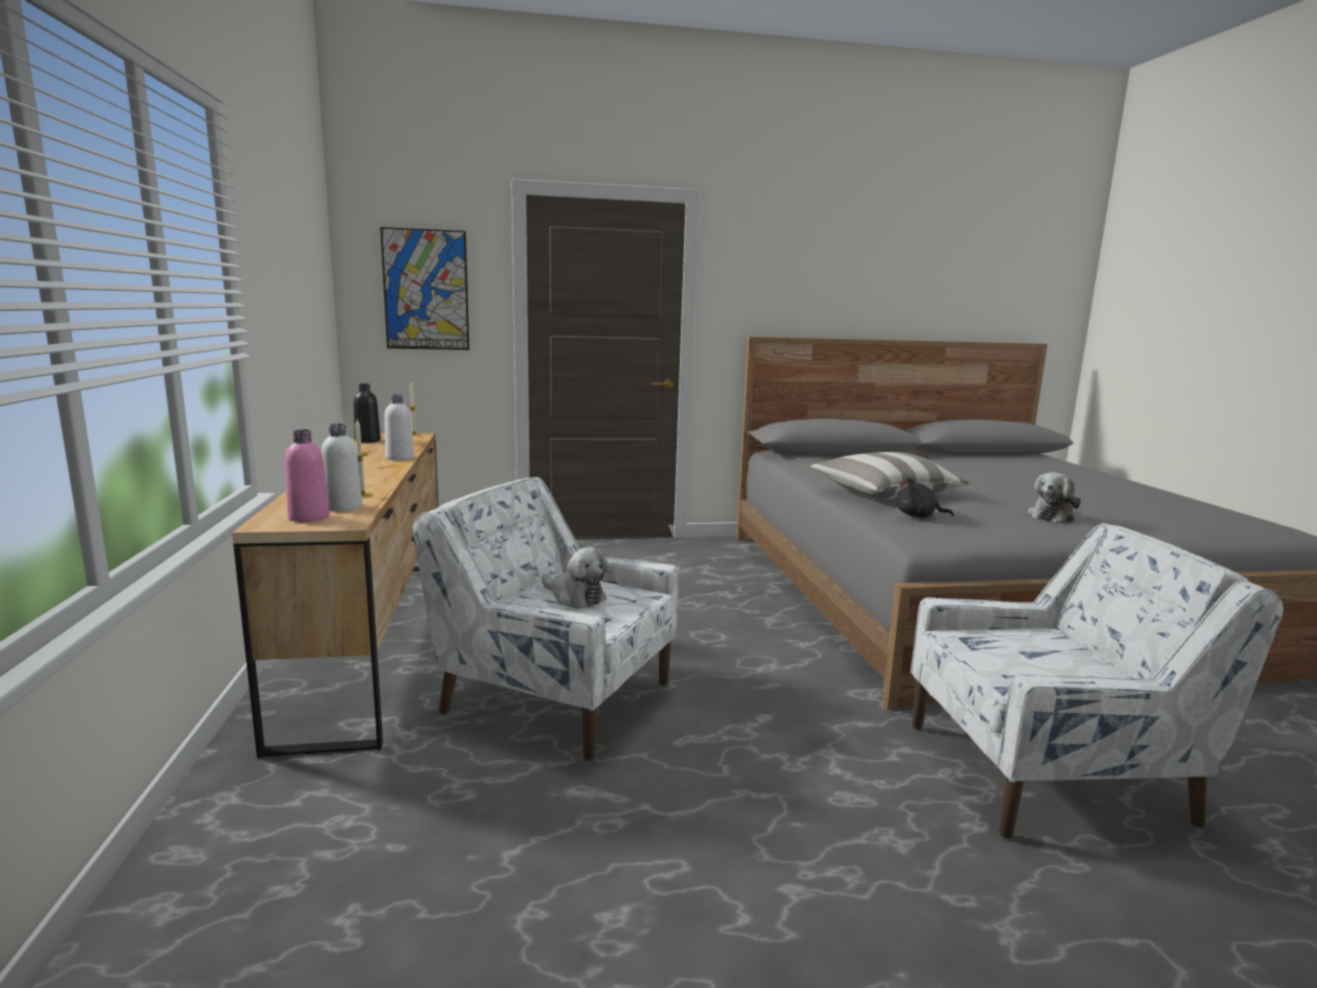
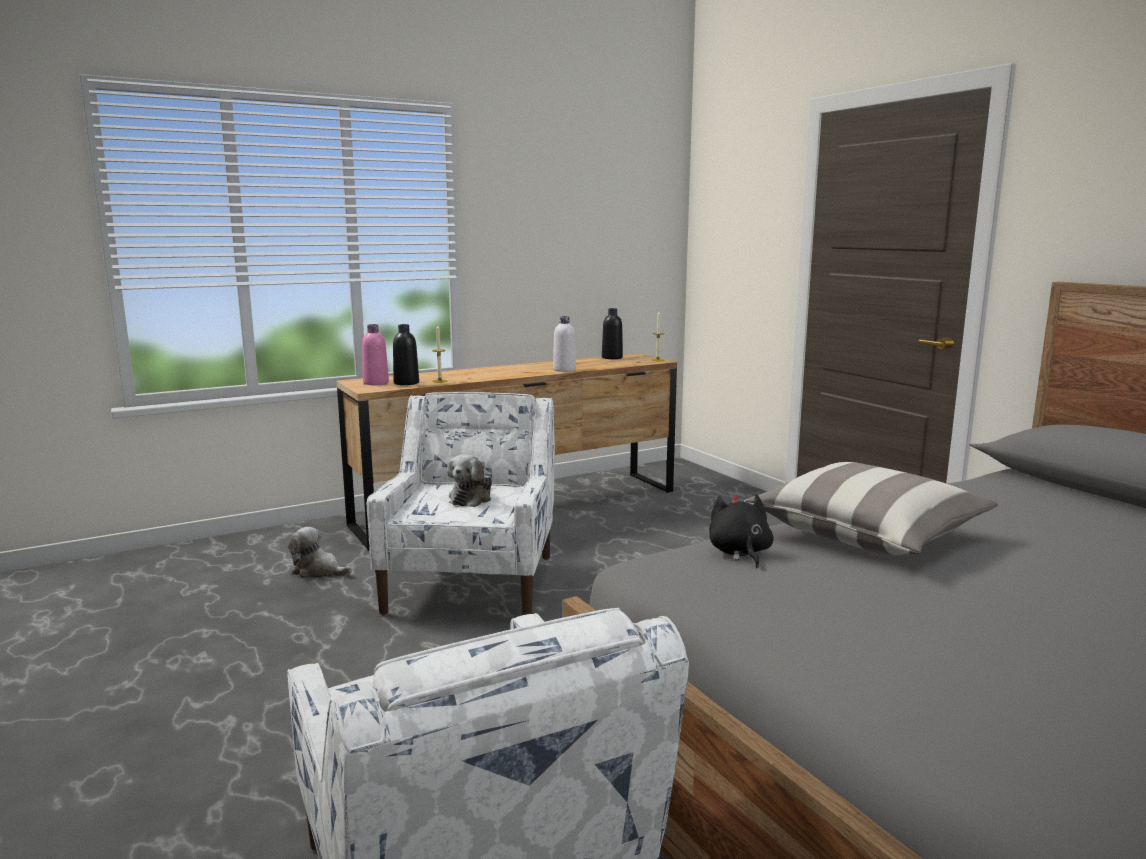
camera: 70 degrees right, 0 degrees up
(343, 507) = (406, 383): white bottle -> black bottle
(426, 290) = (739, 224): picture -> none
(1052, 516) = (949, 660): plush toy -> plush toy (318, 571)

